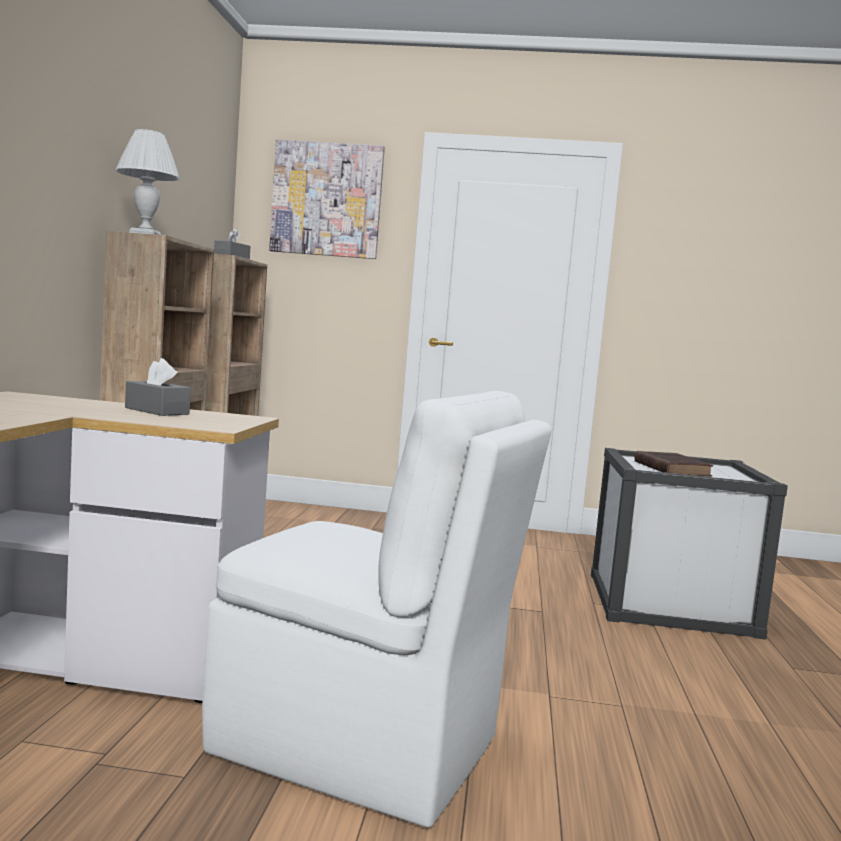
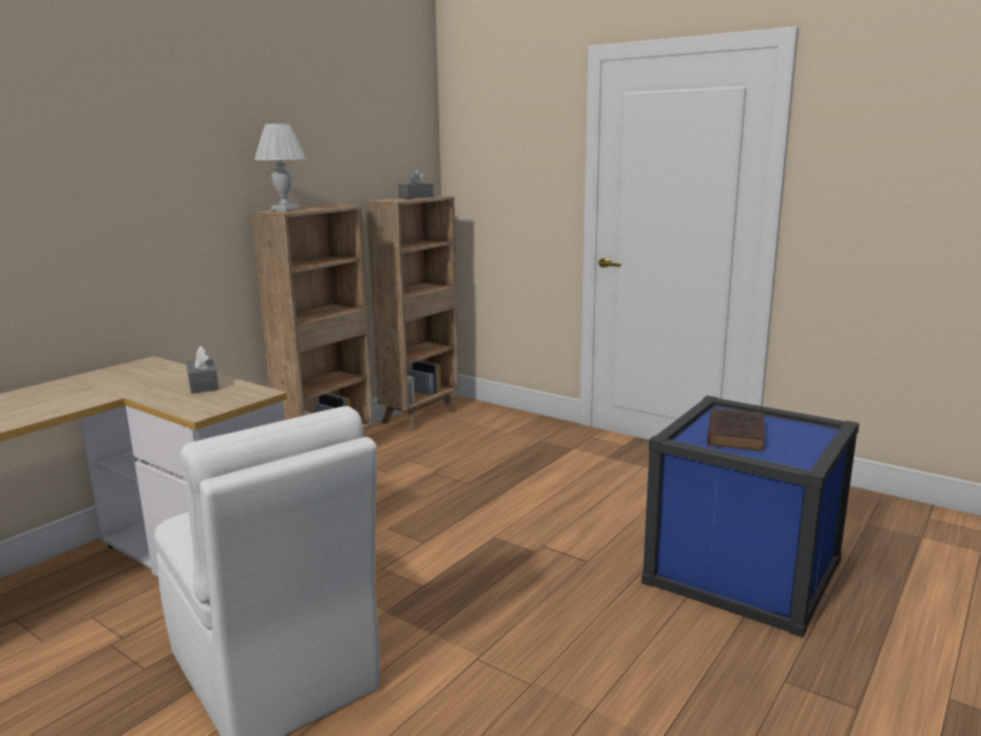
camera: 30 degrees right, 10 degrees up
(327, 200) = (508, 126): picture -> none
(669, 604) = (742, 572): white storage box -> blue storage box

